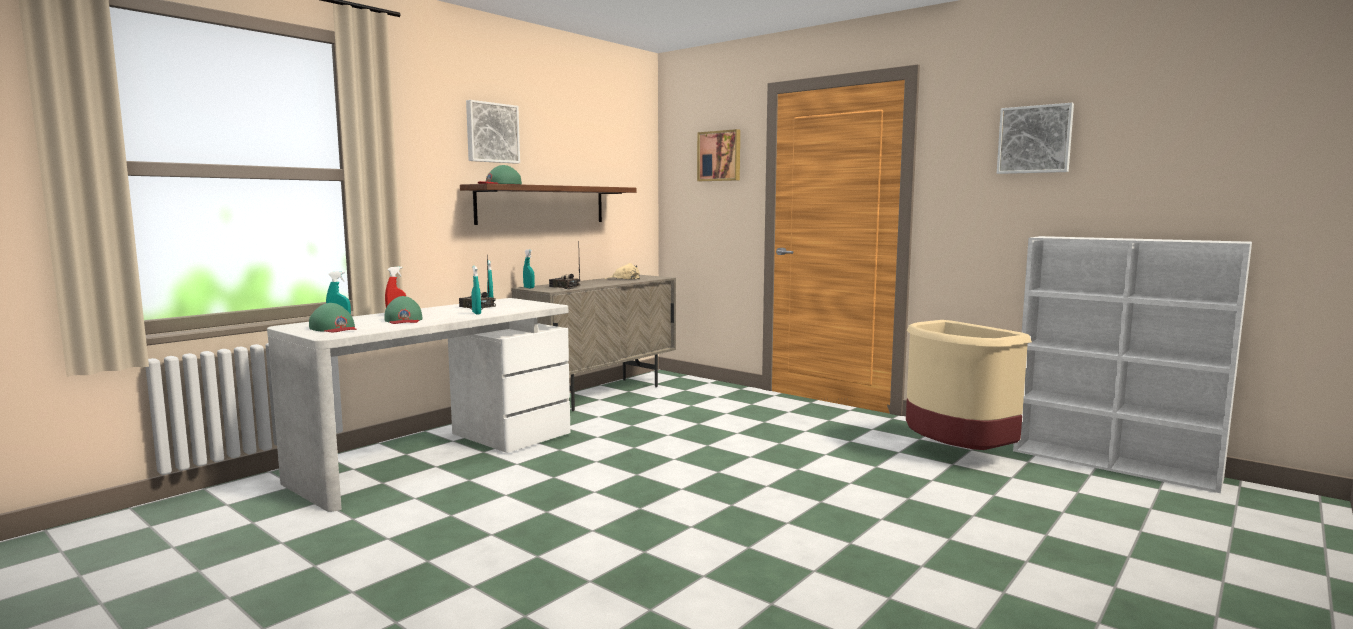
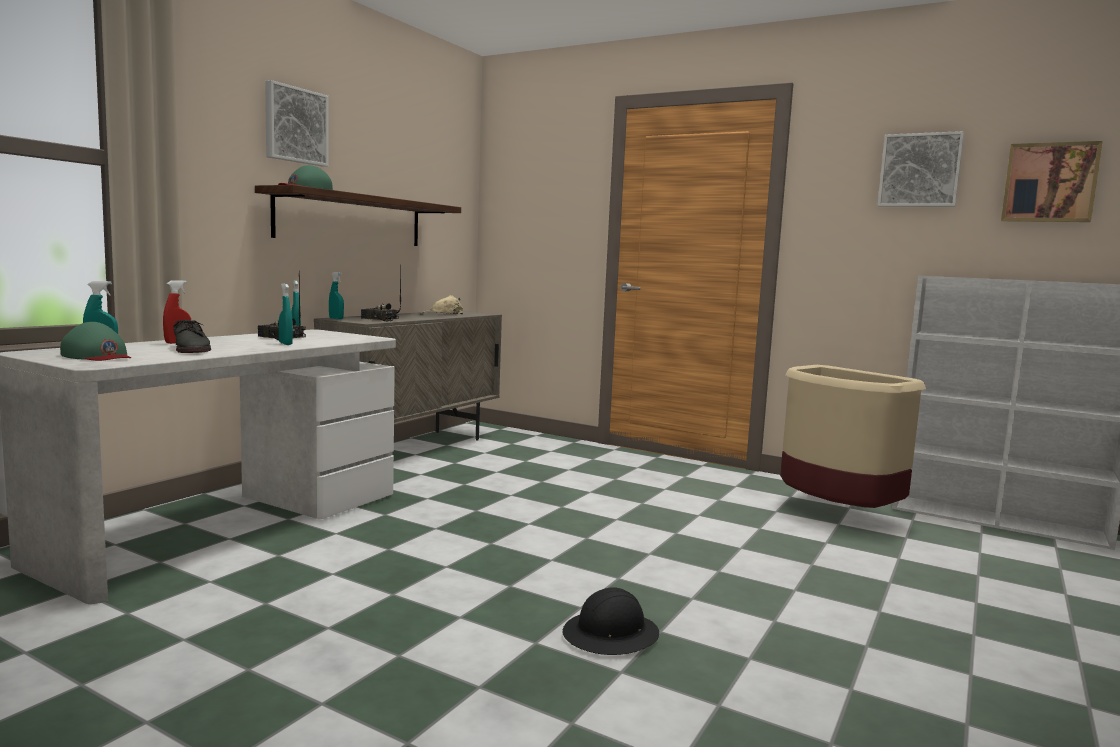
camera: 10 degrees left, 0 degrees up
(403, 320) = (192, 349): green cap -> grey shoe
(706, 549) = (611, 635): none -> black hard hat
(720, 156) = (555, 177): picture -> picture (1049, 183)

